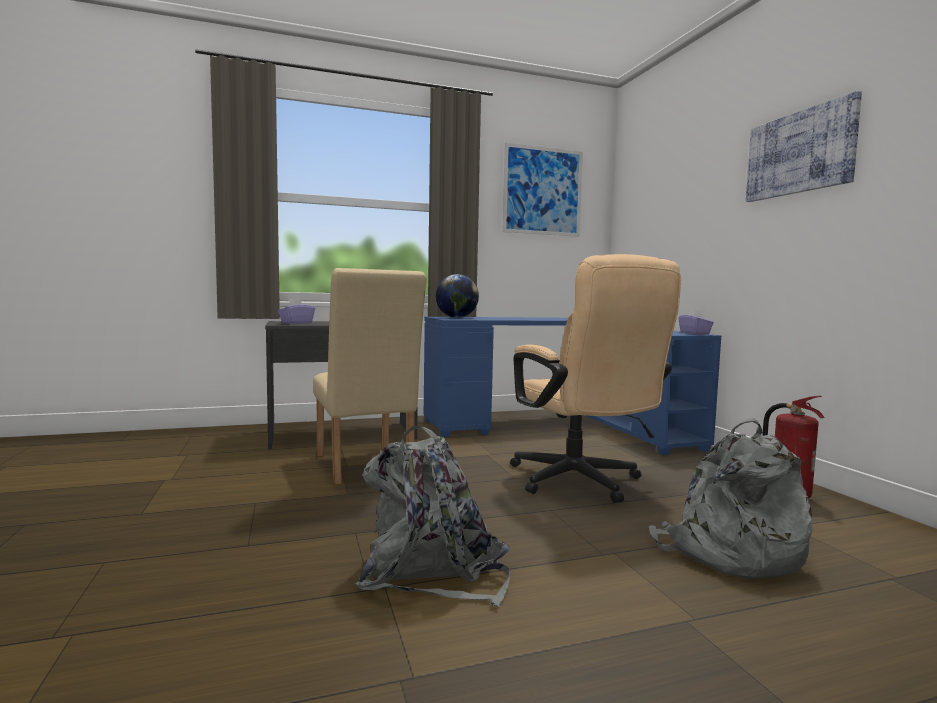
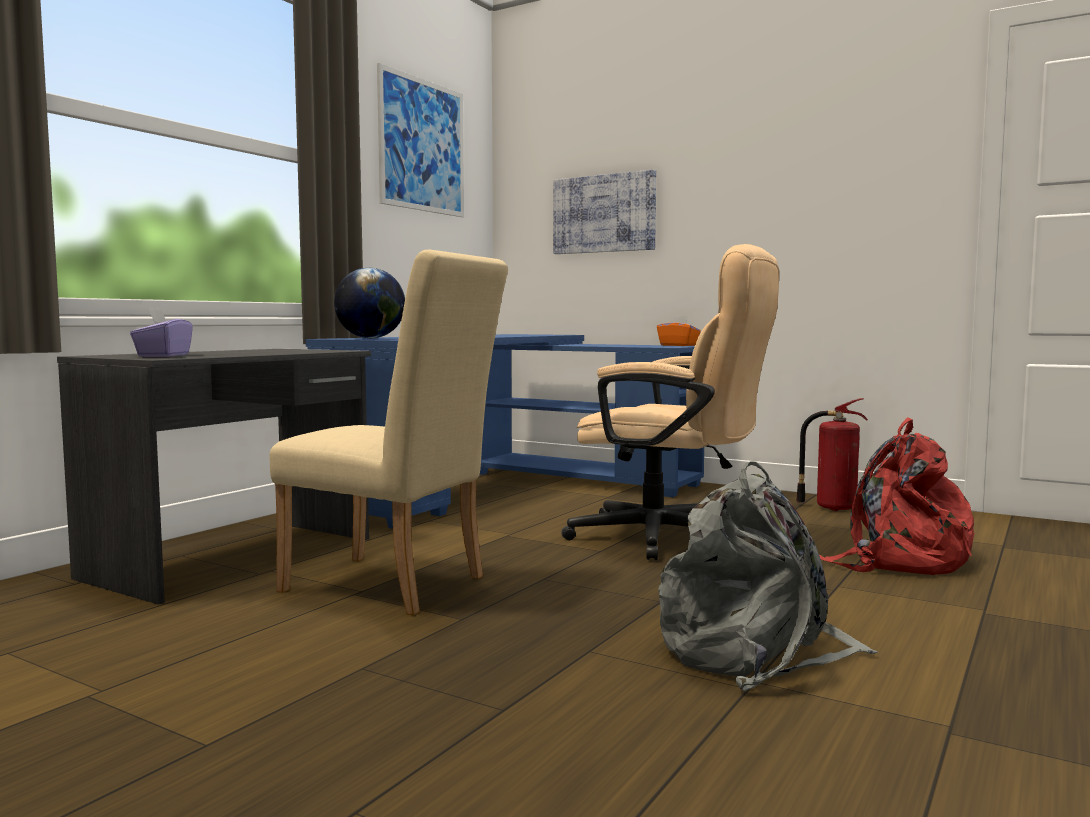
camera: 40 degrees left, 0 degrees up
(695, 333) = (678, 345): purple tissue box -> orange tissue box
(728, 552) = (898, 560): grey backpack -> red backpack
(799, 153) = (788, 141): picture -> picture (604, 214)

